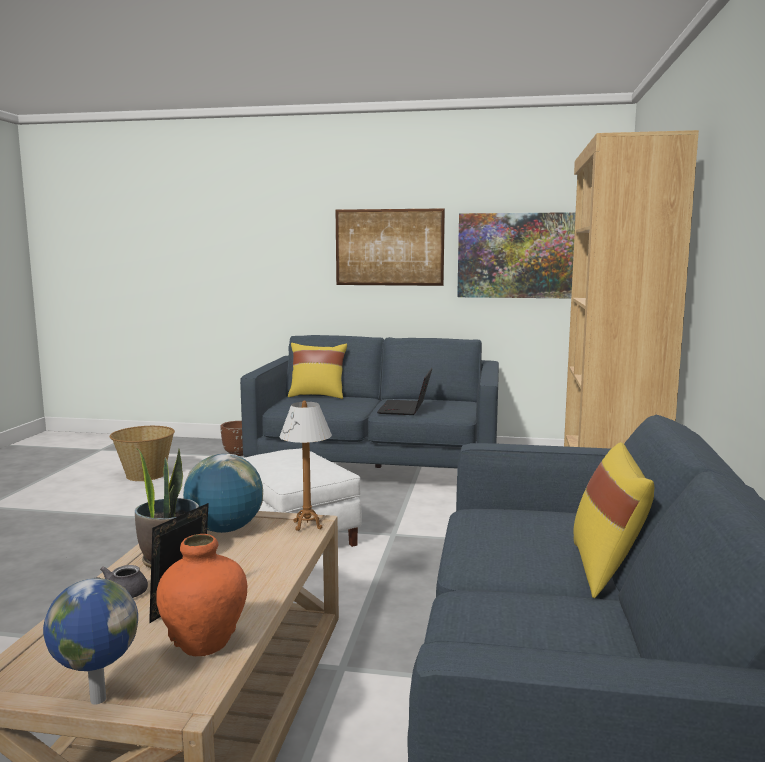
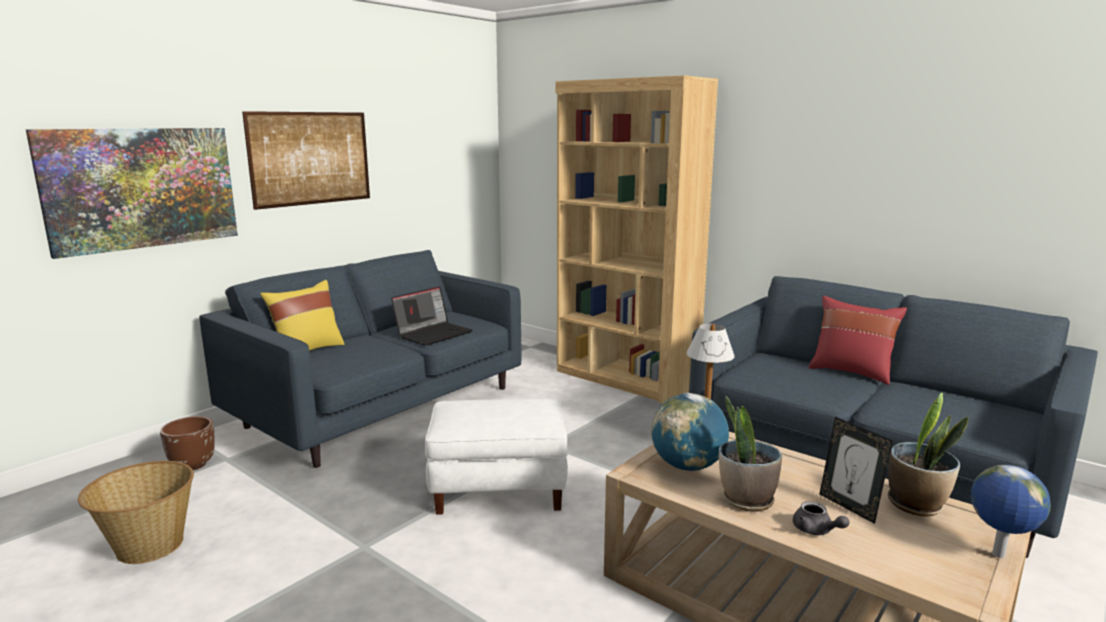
camera: 60 degrees left, 5 degrees up
(205, 643) = (916, 505): orange vase -> potted plant
(406, 409) = (434, 334): laptop -> laptop turned 90 degrees counterclockwise
(521, 255) = (430, 161): picture -> picture (142, 188)
(606, 570) = (851, 372): yellow pillow -> red pillow

